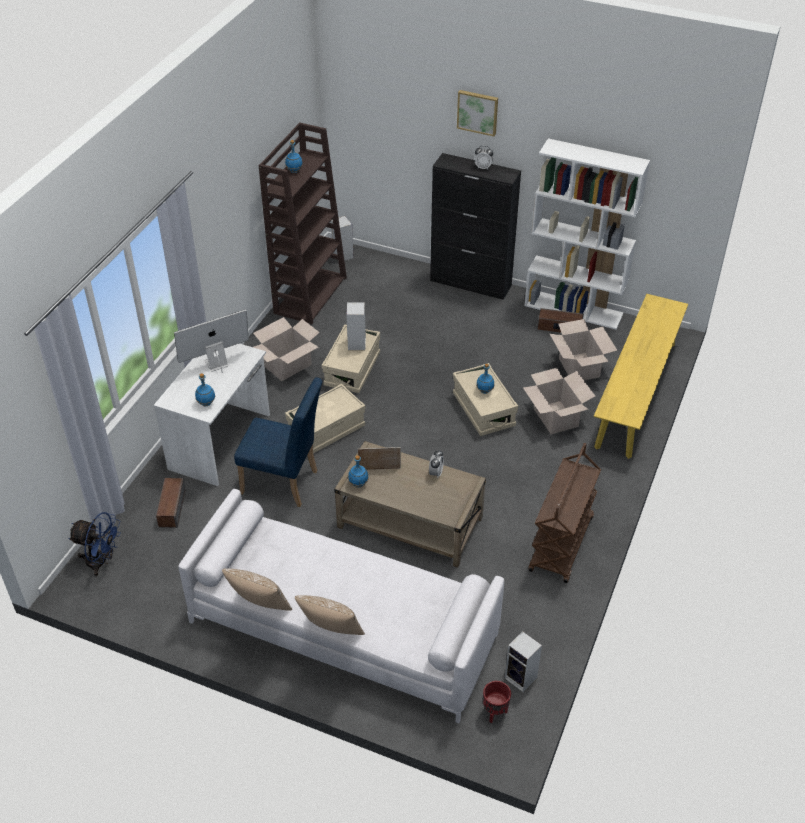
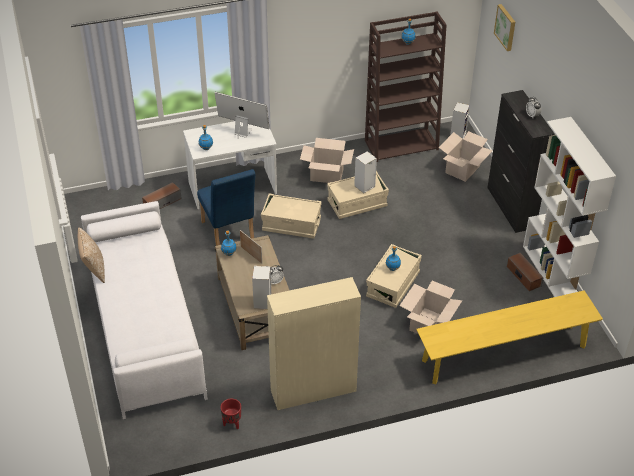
camera: 50 degrees right, 0 degrees up
(101, 562) = (98, 202): blue fan -> none
(331, 633) = (102, 309): pillow -> none
(478, 112) = (544, 69): picture -> picture (506, 27)
(494, 713) = (145, 432): red planter -> red planter (231, 423)
(522, 678) = (183, 430): speaker -> speaker (263, 303)
(561, 545) = (313, 390): brown cart -> beige cabinet
(578, 367) = (493, 309): cardboard box -> cardboard box (462, 169)

